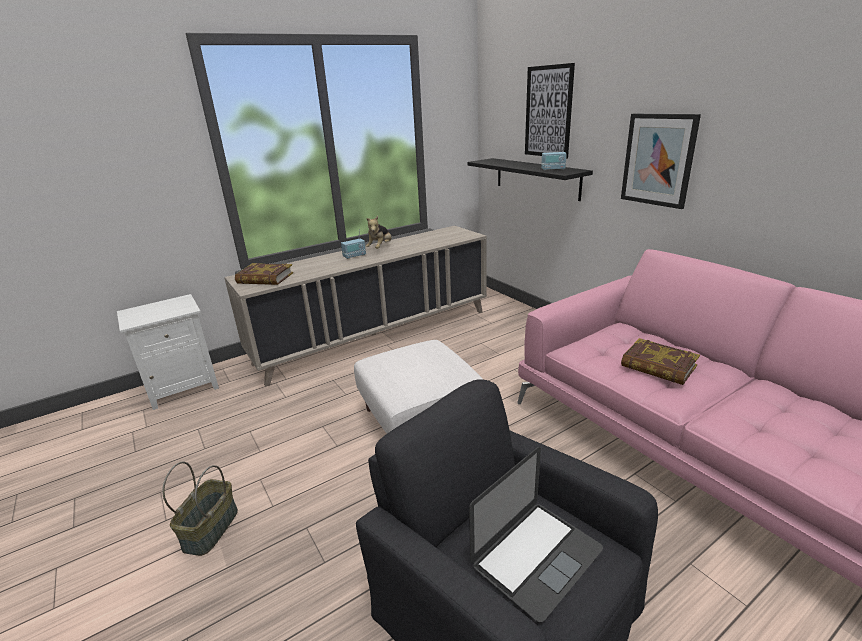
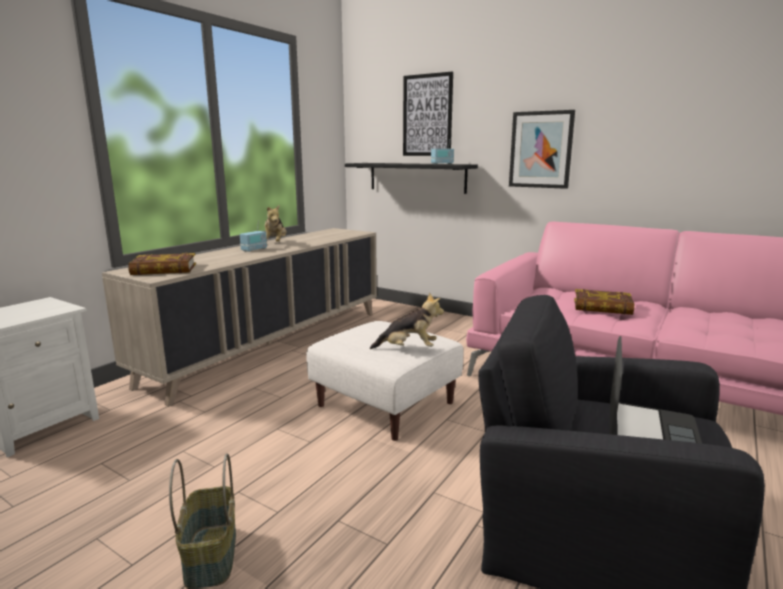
camera: 25 degrees left, 10 degrees down
(426, 383) = (408, 349): none -> plush toy

